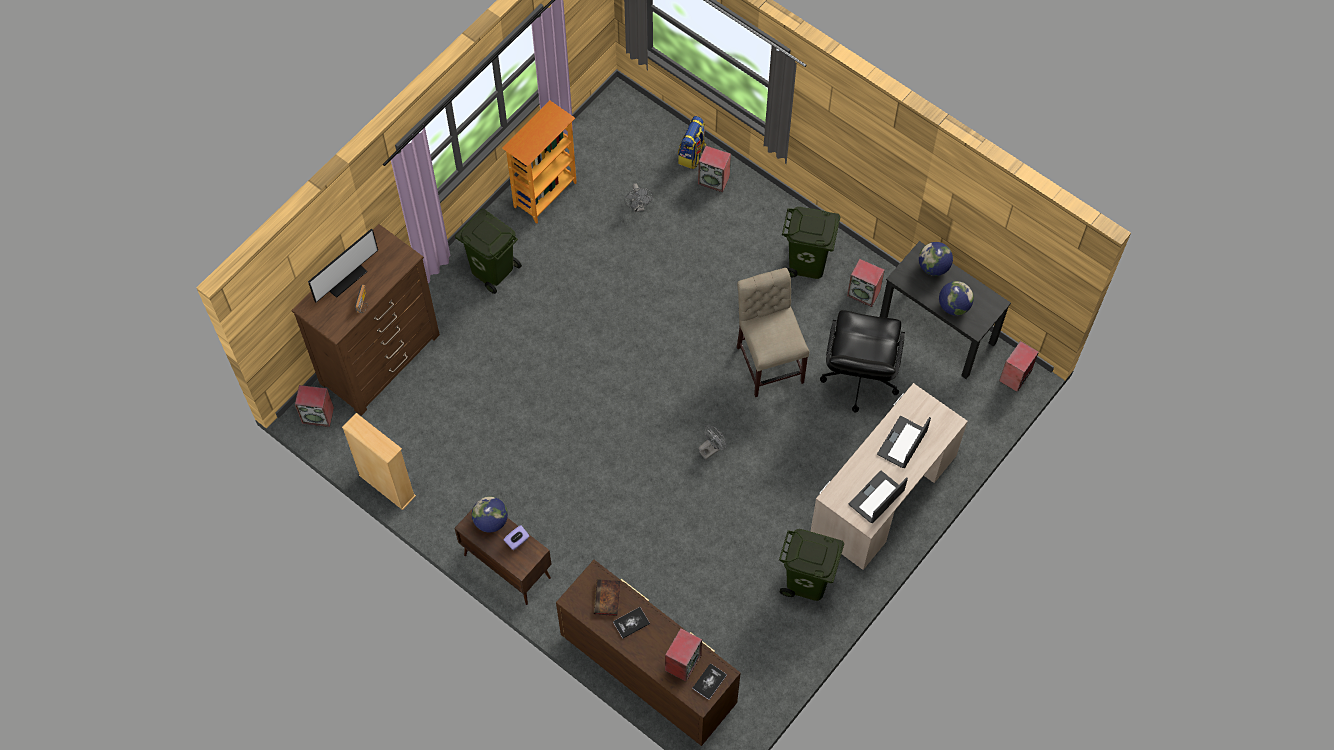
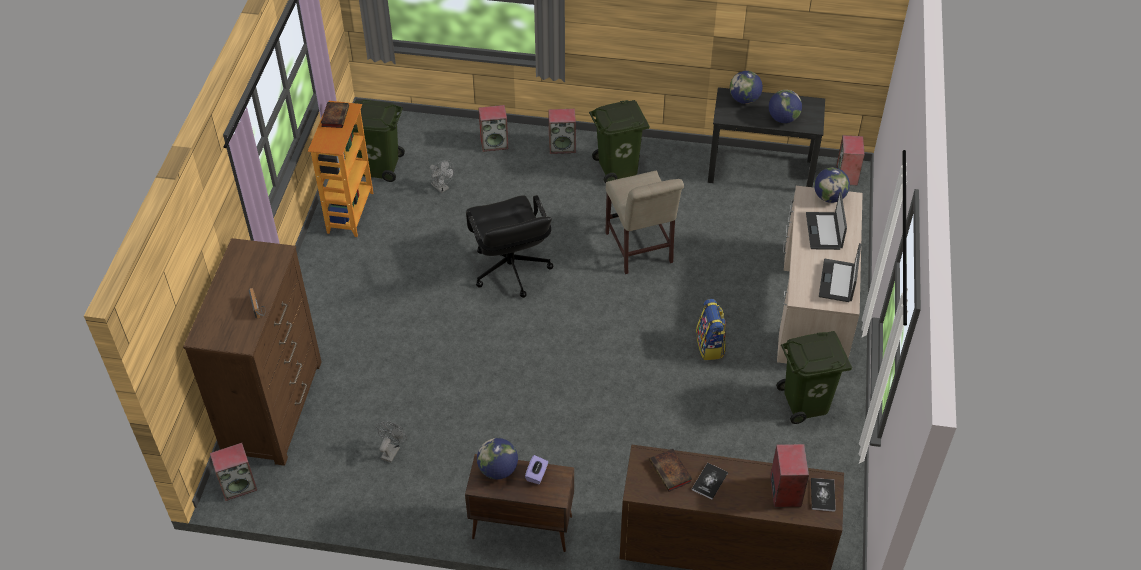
camera: 30 degrees left, 15 degrees down
(345, 278) = (225, 296): monitor -> none
(387, 486) = (351, 514): beige bookcase -> none
(493, 269) = (339, 288): green trash can -> green trash can (380, 166)
(545, 120) = (335, 116): none -> book
(692, 155) = (462, 133): backpack -> backpack (710, 346)
(711, 449) = (642, 339): grey fan -> grey fan (391, 450)
(769, 360) = (640, 250): beige chair -> beige chair turned 150 degrees counterclockwise
(859, 377) = (725, 230): black office chair -> black office chair (510, 270)
(864, 293) = (681, 170): speaker -> speaker (562, 146)
(933, 410) = (829, 197): none -> globe

